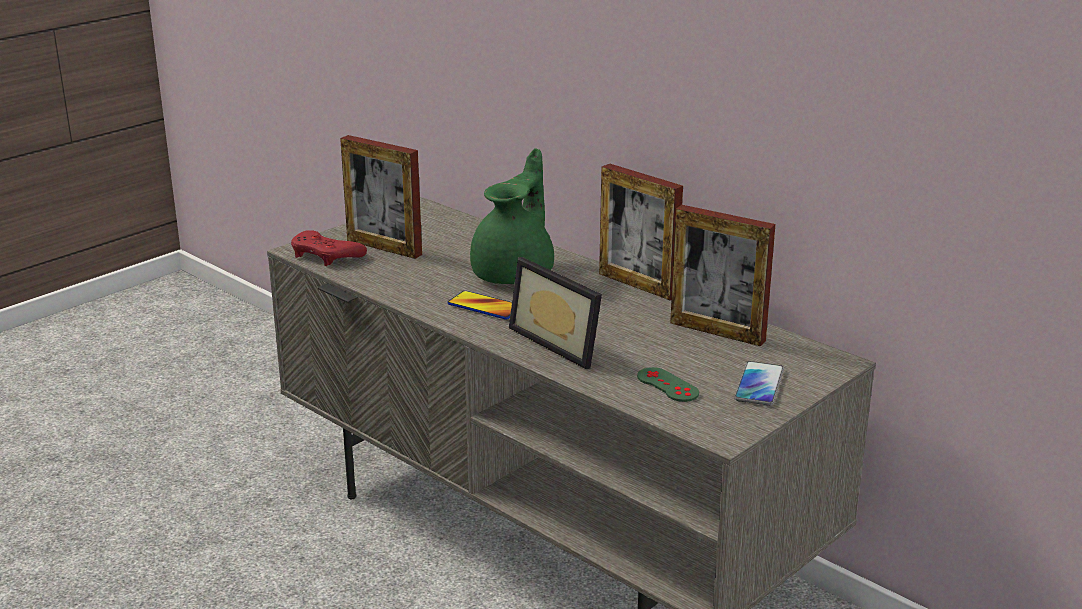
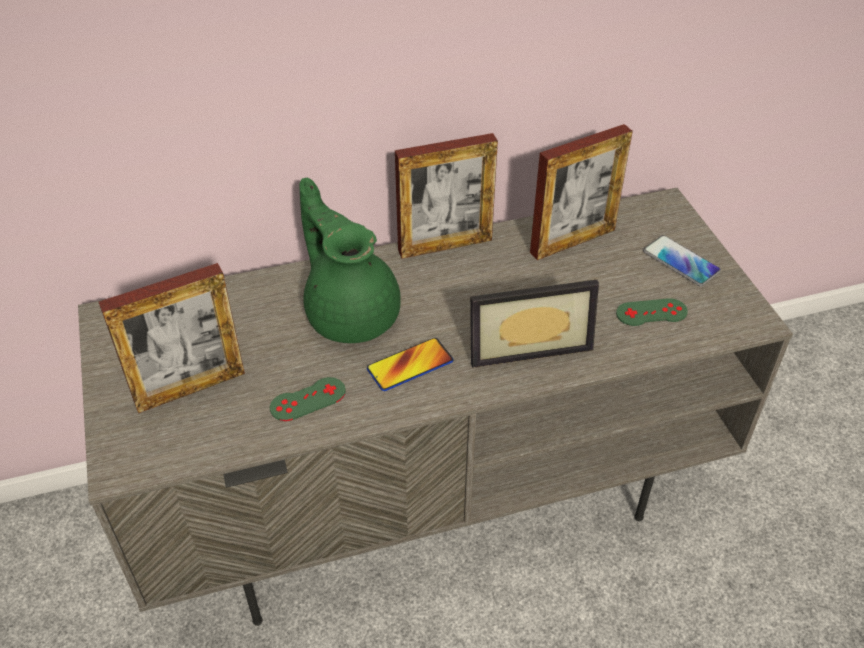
camera: 60 degrees left, 20 degrees up
(326, 255) = (160, 447): red game controller -> none
(413, 283) = (308, 399): none -> green game controller

